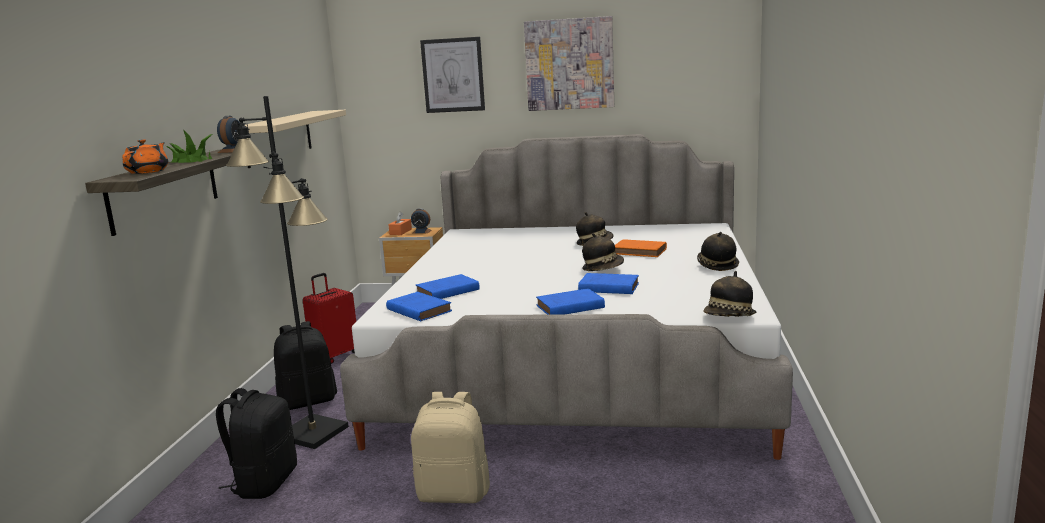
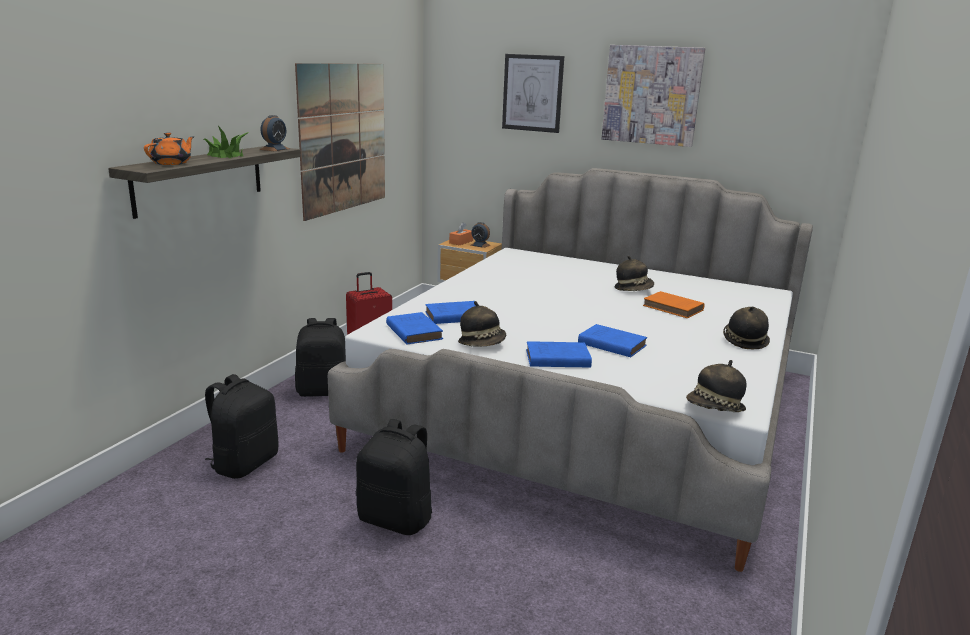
camera: 15 degrees right, 5 degrees up
(279, 137) = (343, 138): beige shelf -> picture
(313, 432) = (311, 423): black floor lamp -> none
(454, 493) = (396, 519): beige backpack -> black backpack
(603, 269) = (621, 321): hat -> hat (482, 343)

